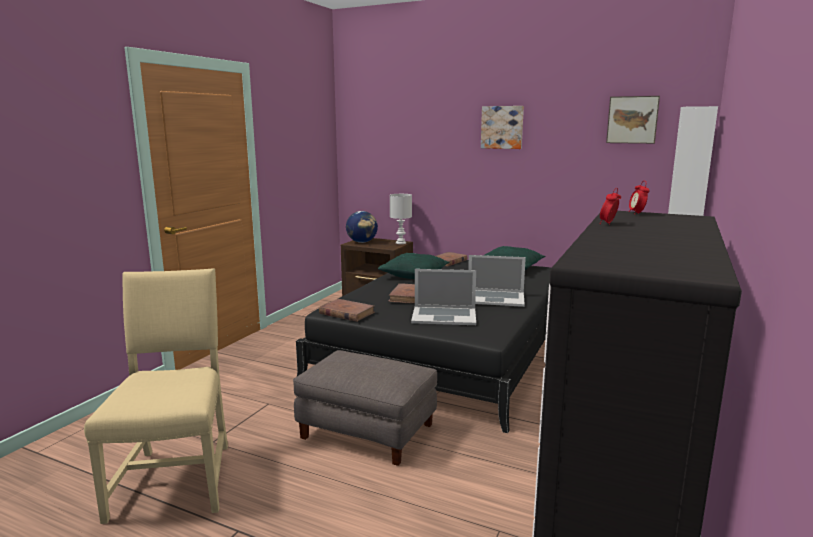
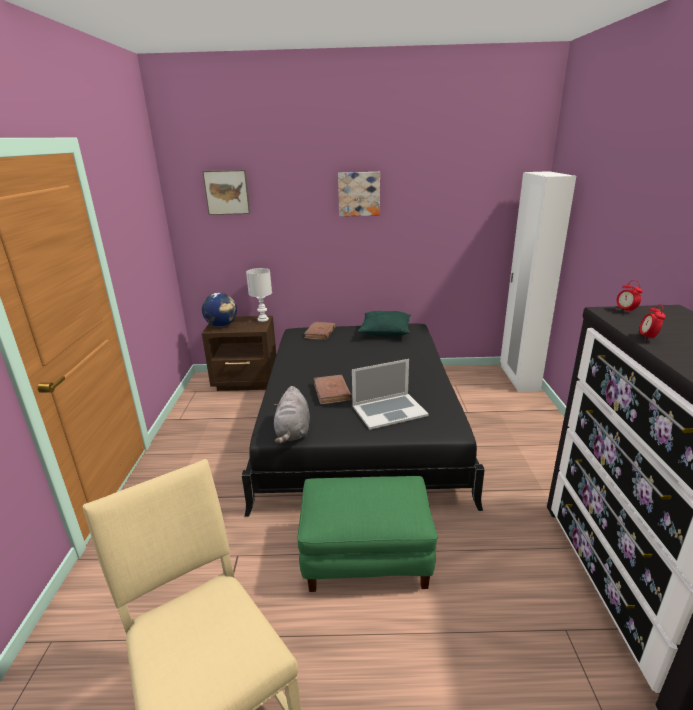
camera: 25 degrees left, 10 degrees up
(346, 313) = (293, 432): brown book -> grey plush toy
(368, 430) = (366, 554): grey ottoman -> green ottoman
(414, 275) = (307, 359): green pillow -> none
(494, 298) = (409, 375): laptop -> none
(632, 120) = (481, 183): picture -> picture (227, 192)

